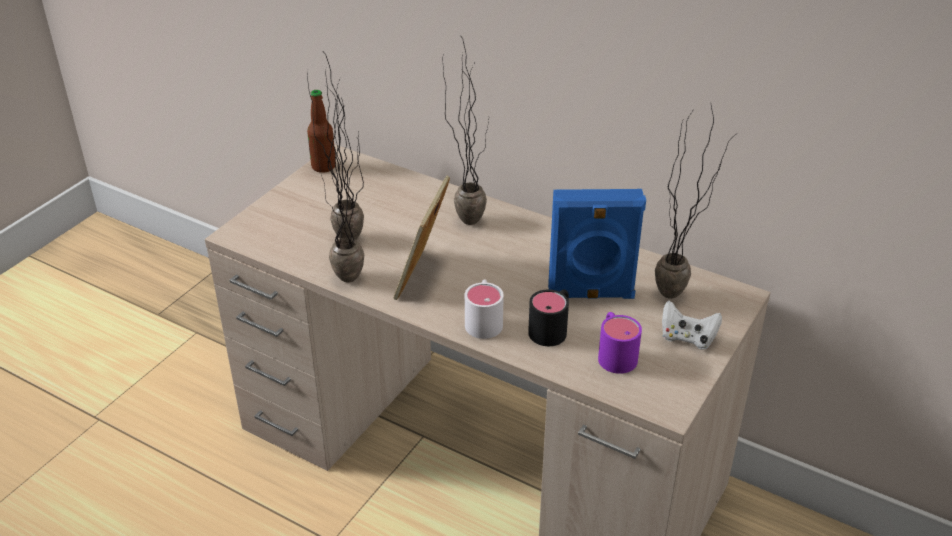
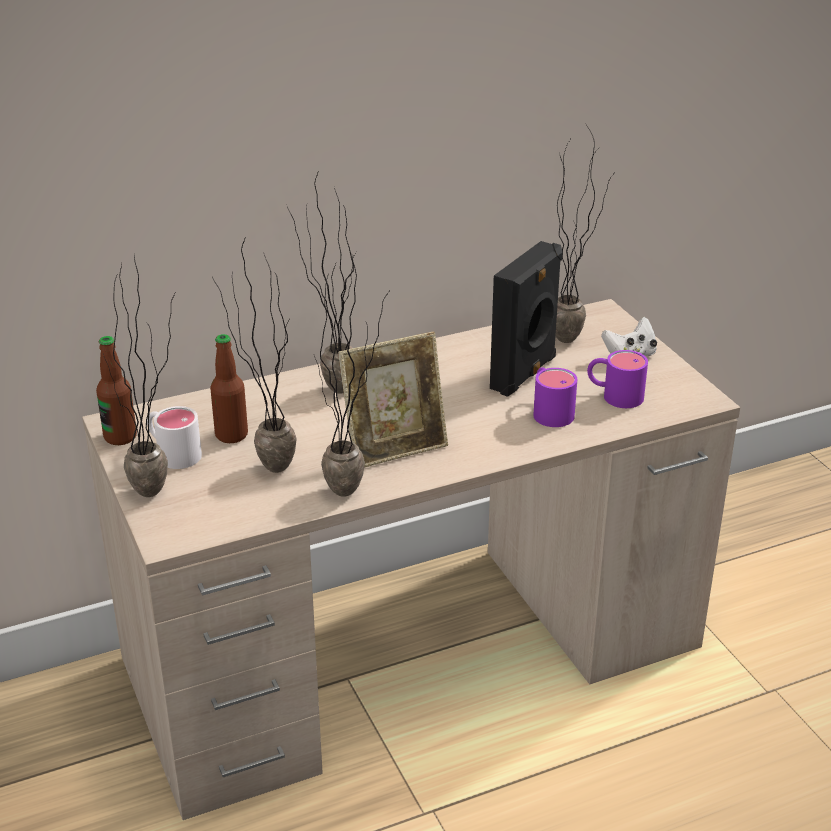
camera: 55 degrees left, 5 degrees down
(277, 210) = (161, 495): none -> potted plant
(368, 204) = (231, 435): none -> bottle
(422, 276) = (395, 448): picture frame -> picture frame turned 75 degrees counterclockwise
(484, 320) = (499, 440): white mug -> white mug (172, 452)
(552, 328) = (549, 410): black mug -> purple mug
(590, 294) = (525, 374): blue speaker -> black speaker

